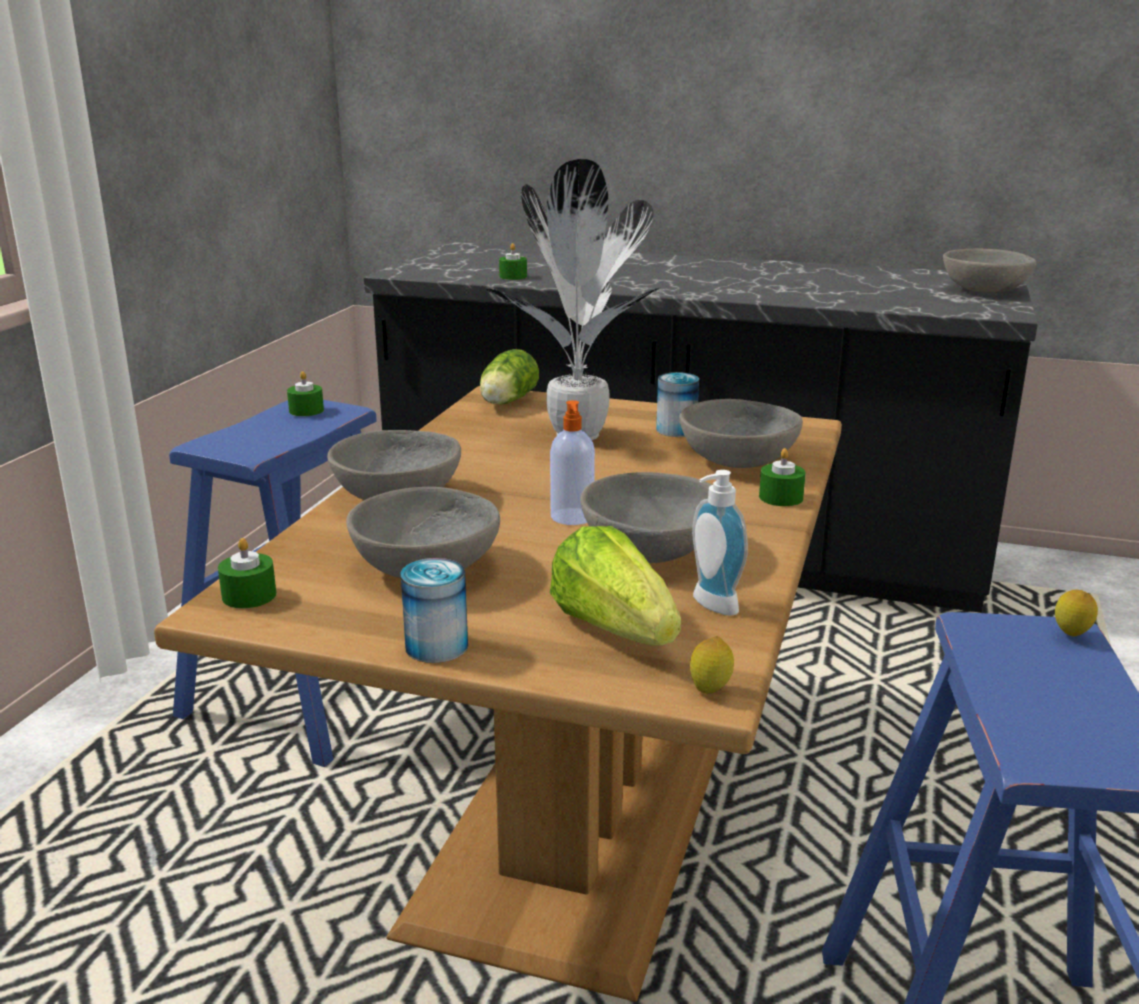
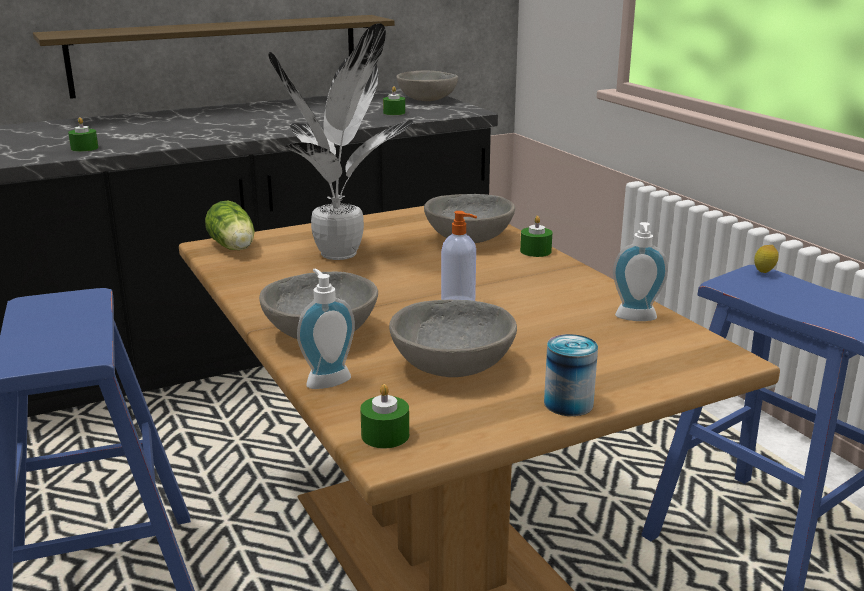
camera: 45 degrees left, 0 degrees up
(306, 410) = (51, 306): green candle -> green candle (394, 113)
(315, 535) = (326, 379): none -> soap dispenser
(614, 628) = (624, 350): lettuce -> none
(651, 551) = (545, 304): grey bowl -> none
(676, 430) = (391, 232): can -> none
(710, 691) = (730, 358): lemon -> none
(747, 197) = (218, 54): none -> shelf

